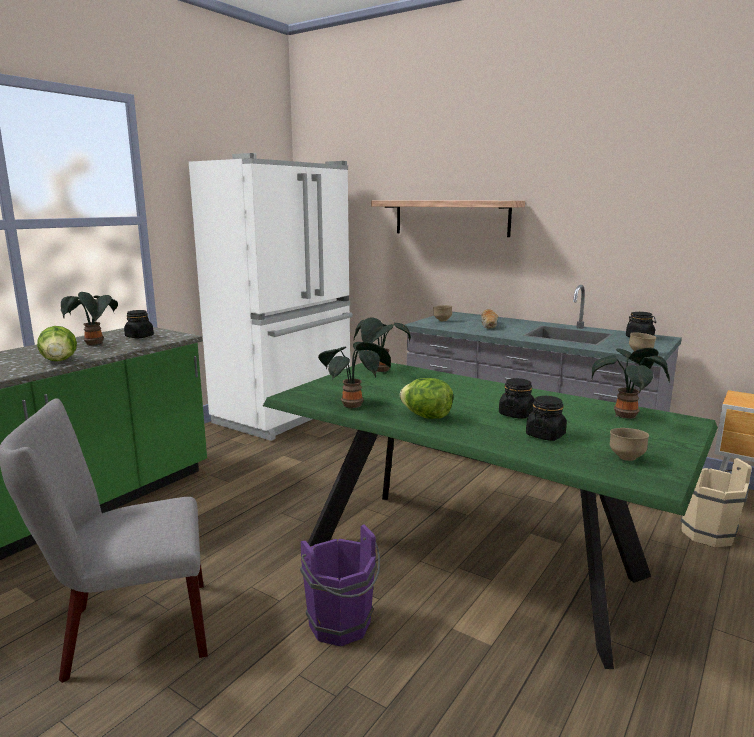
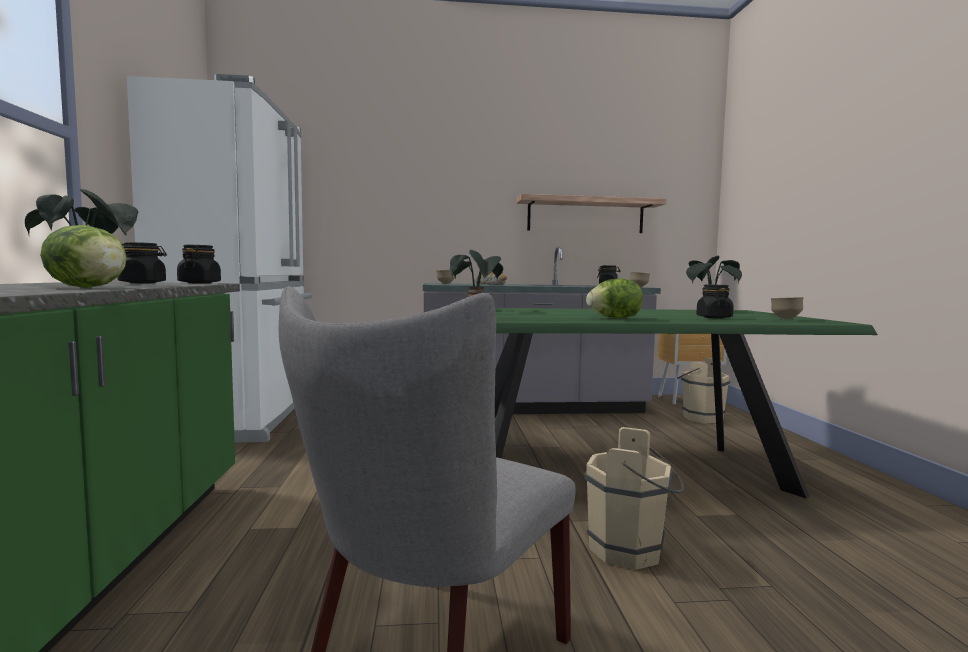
camera: 40 degrees left, 10 degrees down
(342, 628) = (631, 551): purple bucket -> beige bucket
(354, 405) = (539, 319): potted plant -> none
(451, 218) = (421, 193): shelf -> shelf (585, 216)
(516, 414) = (659, 314): black jar -> black jar (199, 283)

